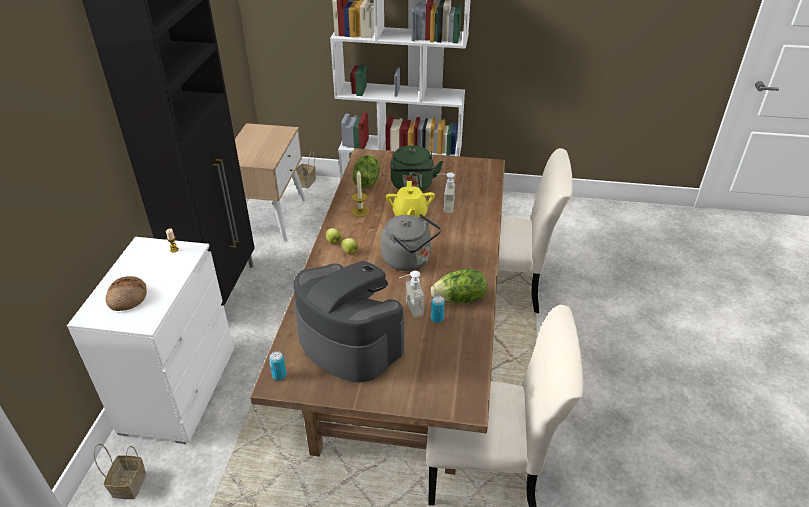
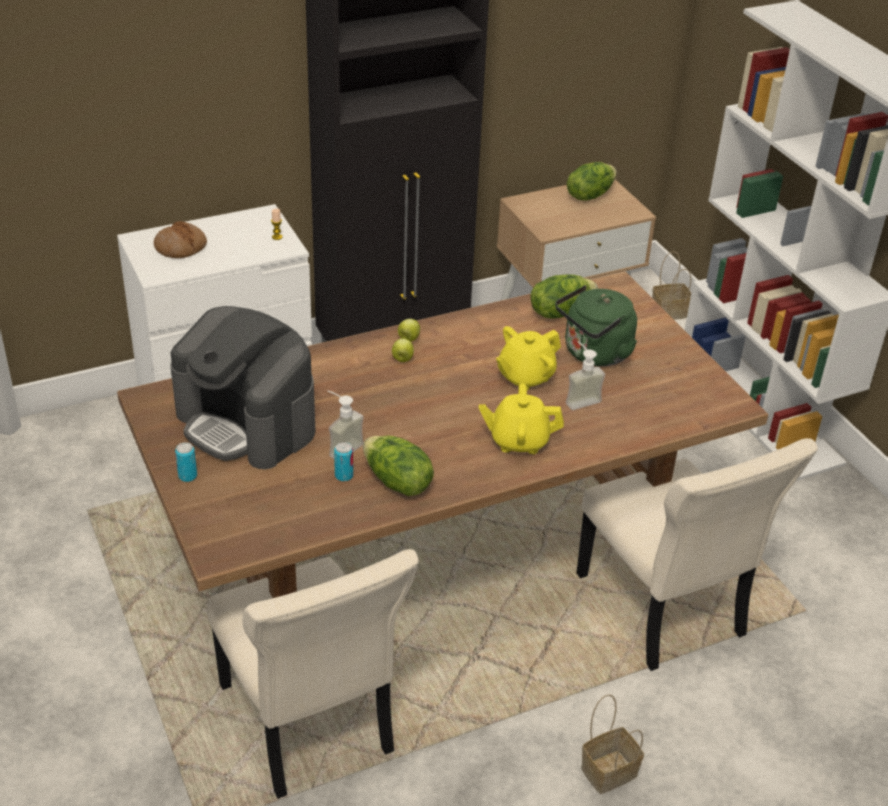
camera: 55 degrees right, 0 degrees up
(129, 483) = (91, 436): basket -> basket (609, 770)
(254, 136) = (589, 195): none -> lettuce
(279, 375) = (159, 396): can -> can (187, 476)
(349, 342) = (247, 423): coffee machine -> coffee machine turned 120 degrees clockwise
(360, 211) = (490, 333): candle -> none
(409, 260) = (432, 412): grey kettle -> none
(461, 240) = (518, 441): none -> yellow teapot

